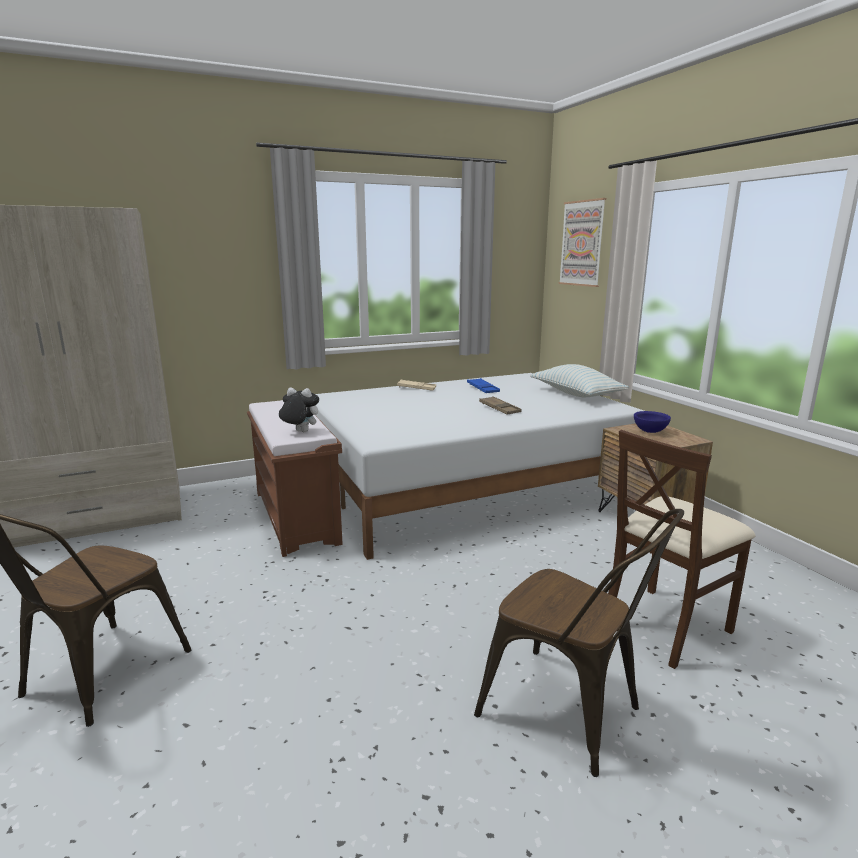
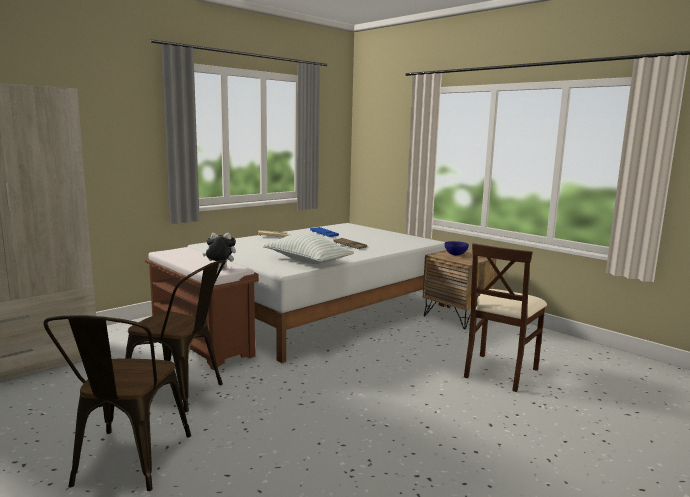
camera: 20 degrees left, 5 degrees down
(571, 714) = (473, 423): brown chair -> brown chair (181, 392)
(576, 394) = (393, 235): pillow -> pillow (307, 261)
(582, 243) = (383, 126): picture -> none

